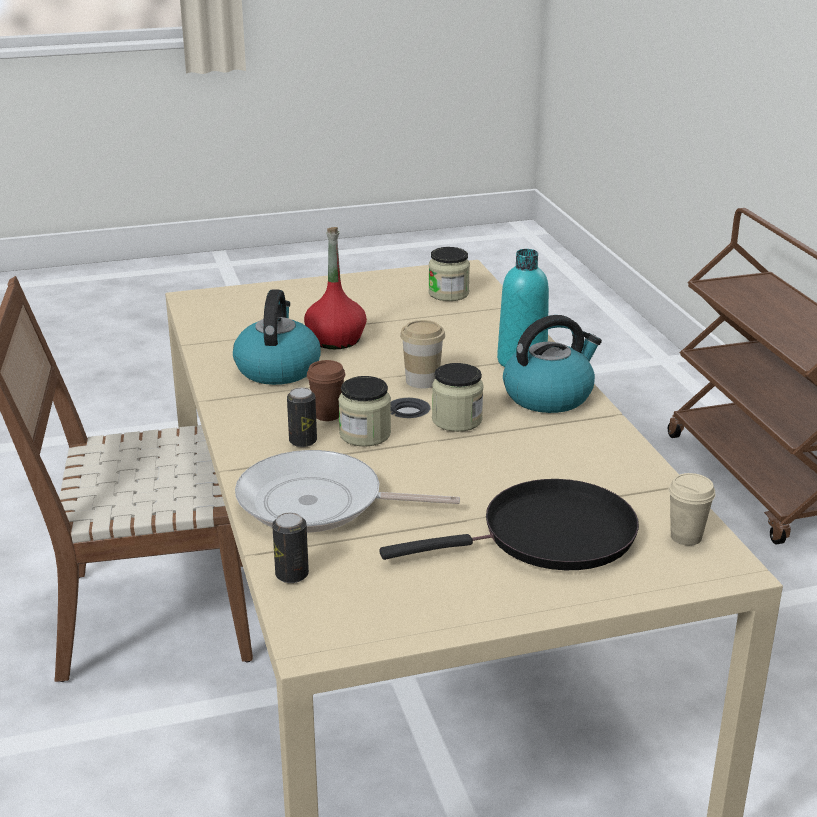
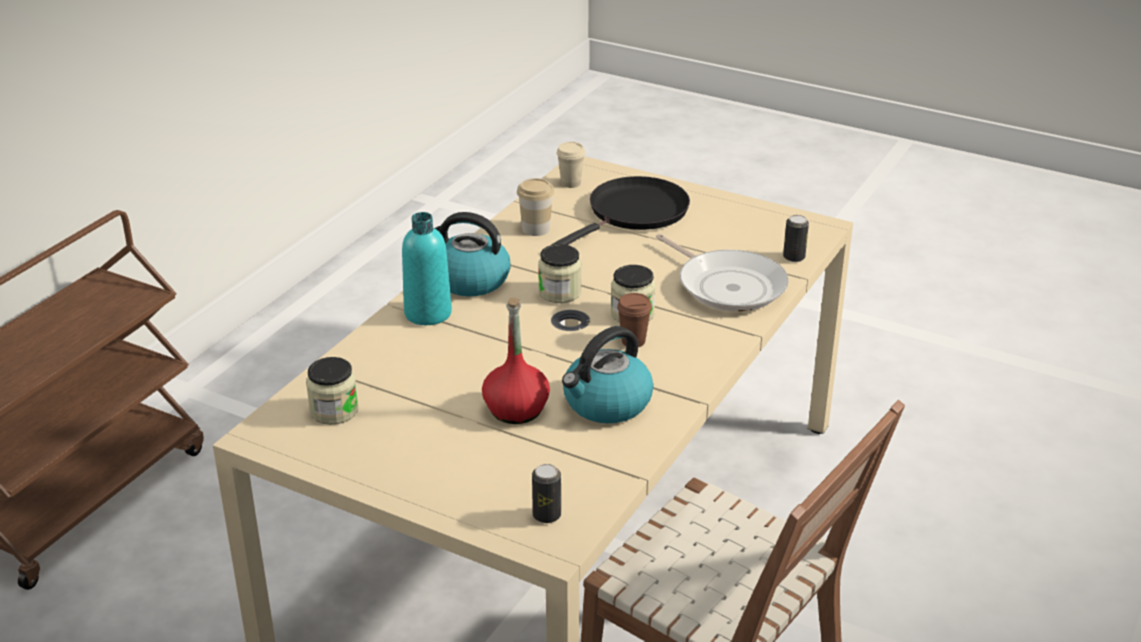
camera: 135 degrees left, 5 degrees up
(303, 441) = (679, 329): can -> can (546, 515)
(422, 381) = (524, 334): cup -> cup (536, 229)
(549, 536) = (634, 213): black frying pan -> black frying pan turned 105 degrees clockwise

